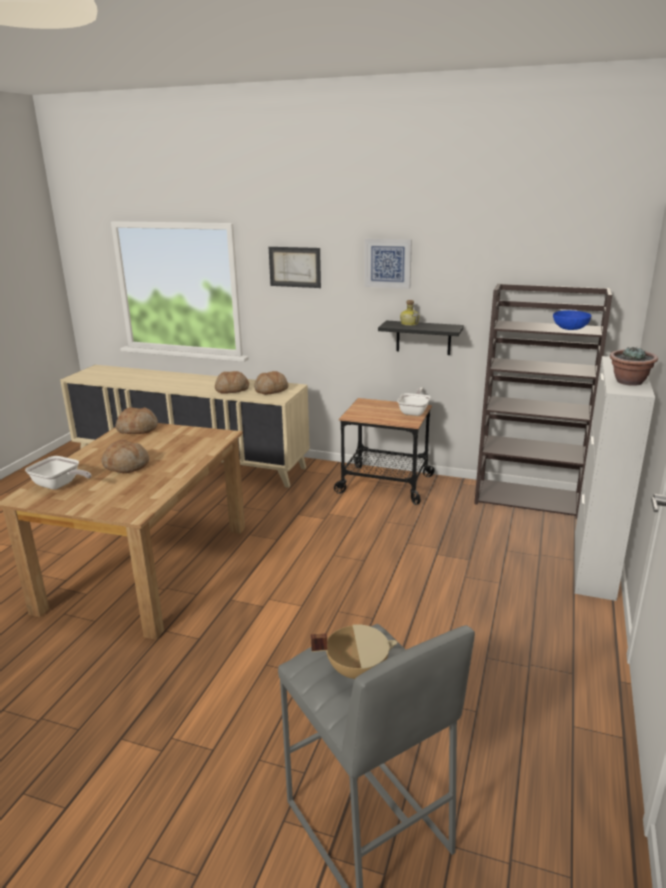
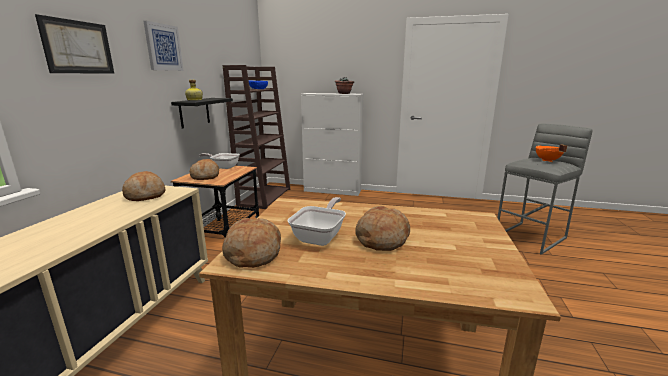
camera: 95 degrees left, 5 degrees down
(59, 485) = (461, 271): frying pan -> frying pan (321, 236)
(231, 389) = (115, 214): bread -> bread (205, 176)
(356, 670) = (547, 160): beige cooking pot -> orange cooking pot

